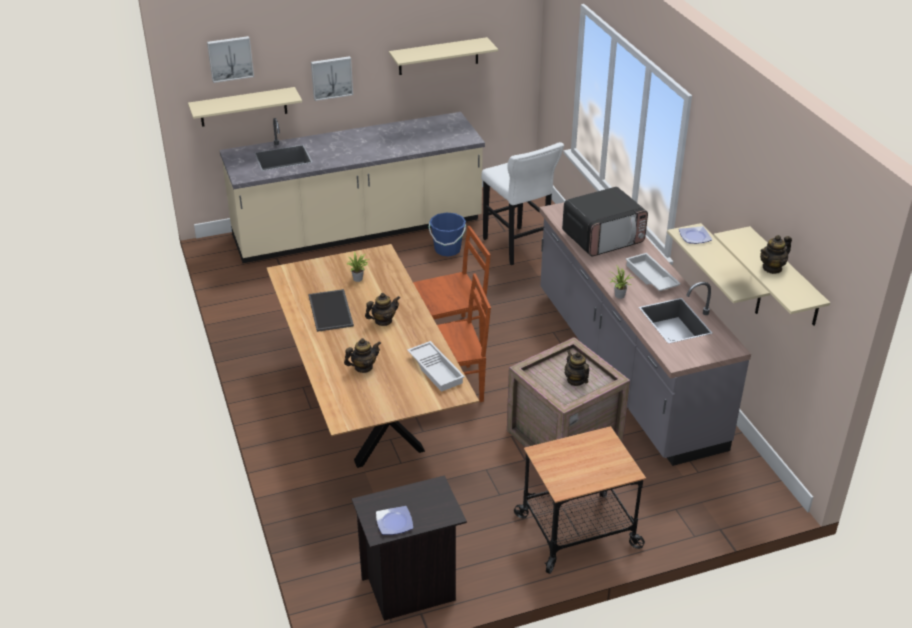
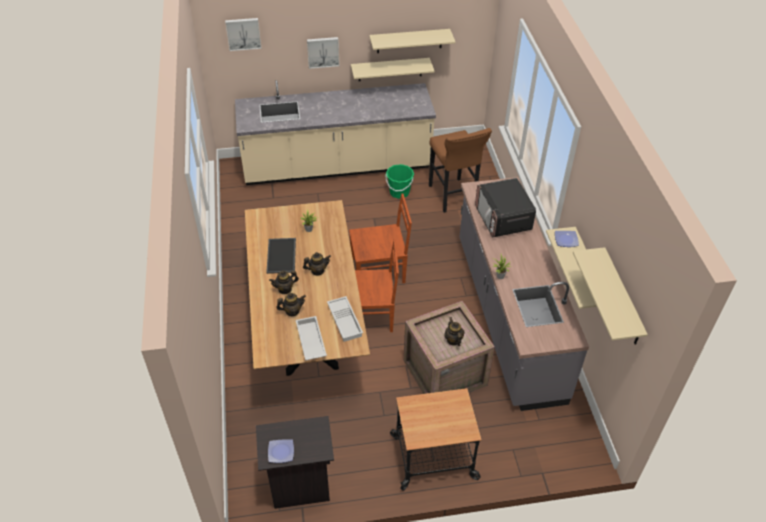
camera: 10 degrees right, 10 degrees up
(243, 107) = (253, 69): beige shelf -> beige shelf (390, 69)
(447, 250) = (399, 192): blue bucket -> green bucket
(517, 247) = (453, 197): white stool -> brown stool
(603, 238) = (503, 219): microwave -> microwave turned 90 degrees clockwise
(650, 277) = (529, 262): white tray -> white tray (310, 341)
(772, 268) = (610, 292): teapot -> teapot (285, 289)

